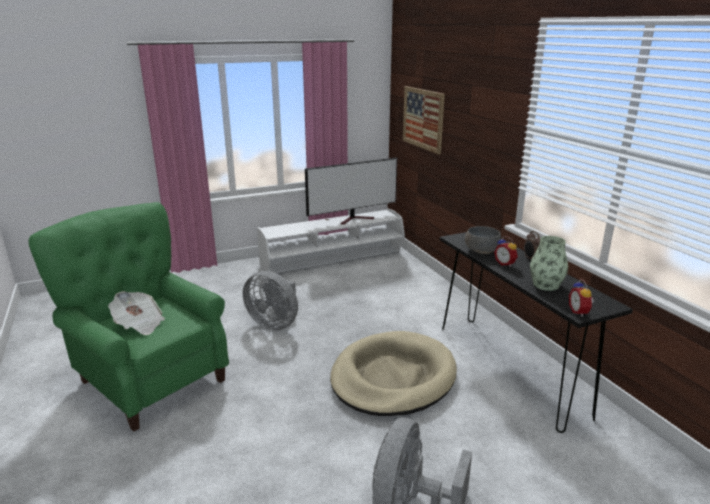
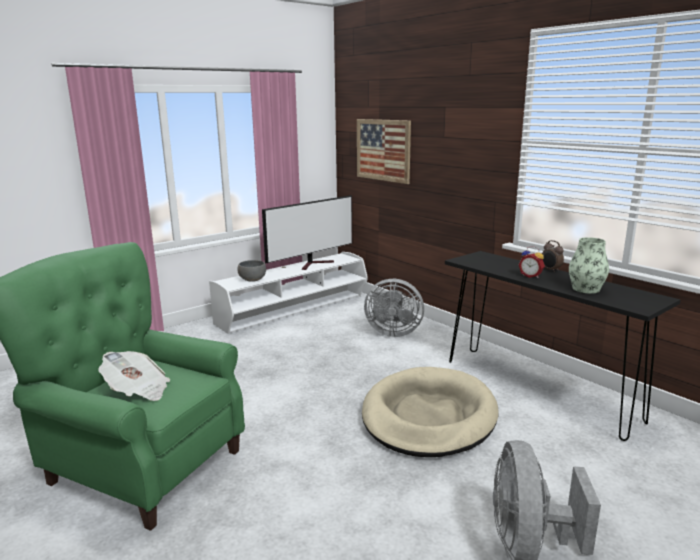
camera: 15 degrees left, 5 degrees down
(274, 323) = (265, 382): grey fan -> grey fan (392, 332)
(481, 251) = (497, 268): grey bowl -> grey bowl (252, 279)
(579, 312) = (639, 307): alarm clock -> none

